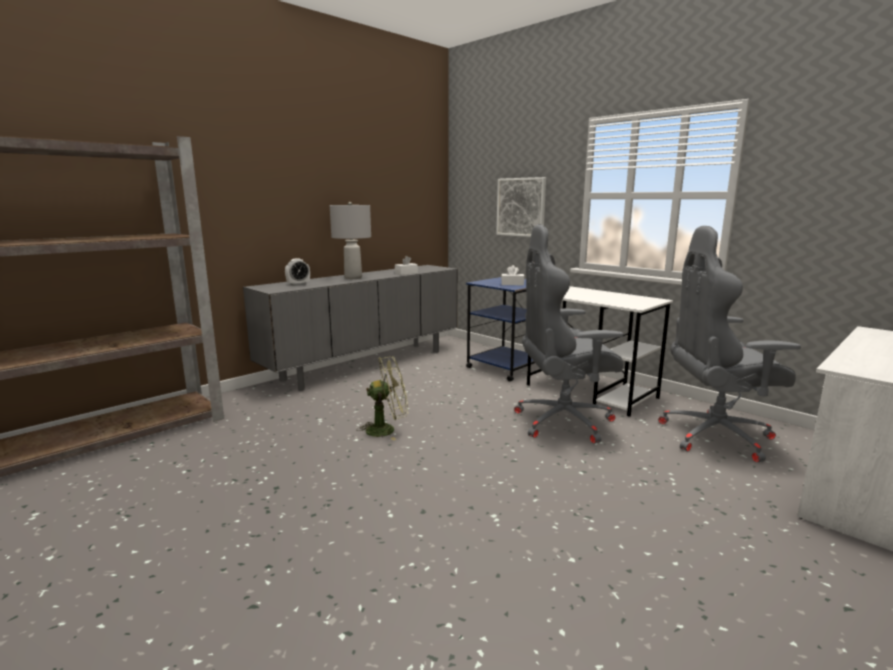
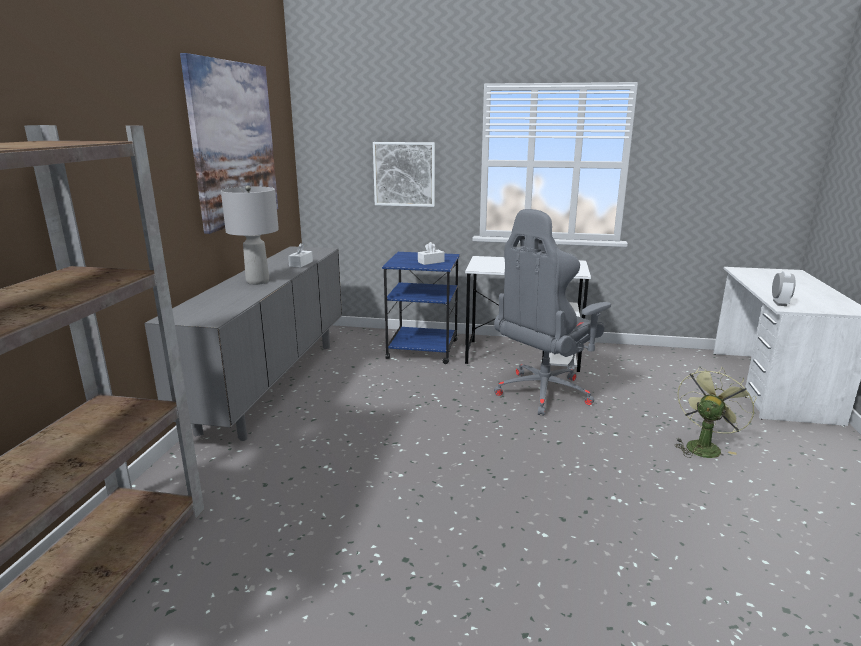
camera: 35 degrees left, 5 degrees up
(298, 284) = (216, 305): alarm clock -> alarm clock (779, 303)
(365, 174) = (234, 143): none -> picture
(386, 429) = (413, 453): green fan -> green fan (704, 446)
(717, 436) = (650, 371): grey office chair -> none

